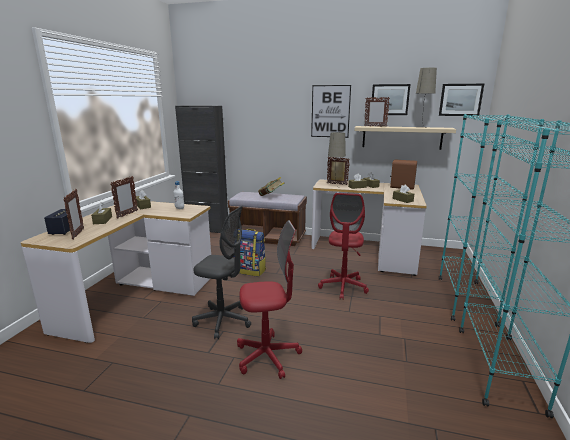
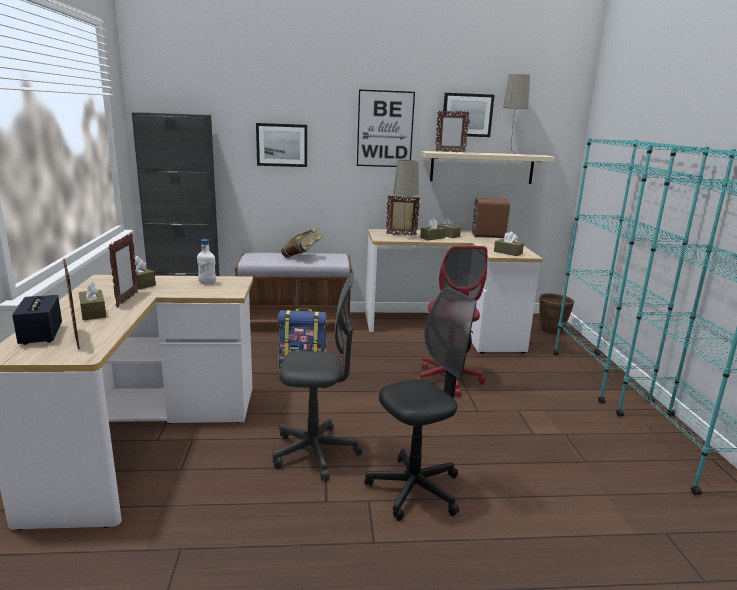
camera: 20 degrees left, 0 degrees up
(267, 356) = (415, 490): red office chair -> black office chair
(449, 262) = (551, 331): none -> brown planter
(460, 100) = (554, 118): picture -> picture (282, 145)

